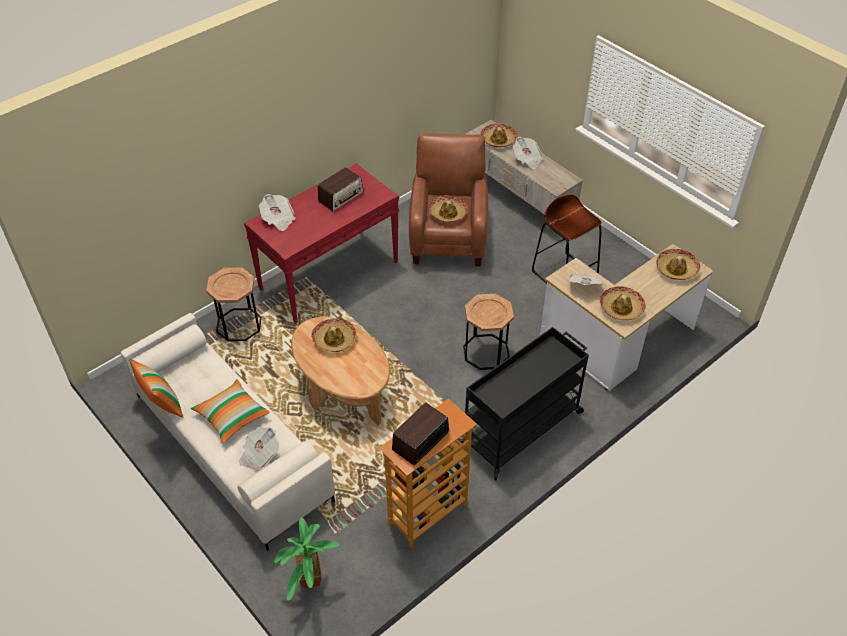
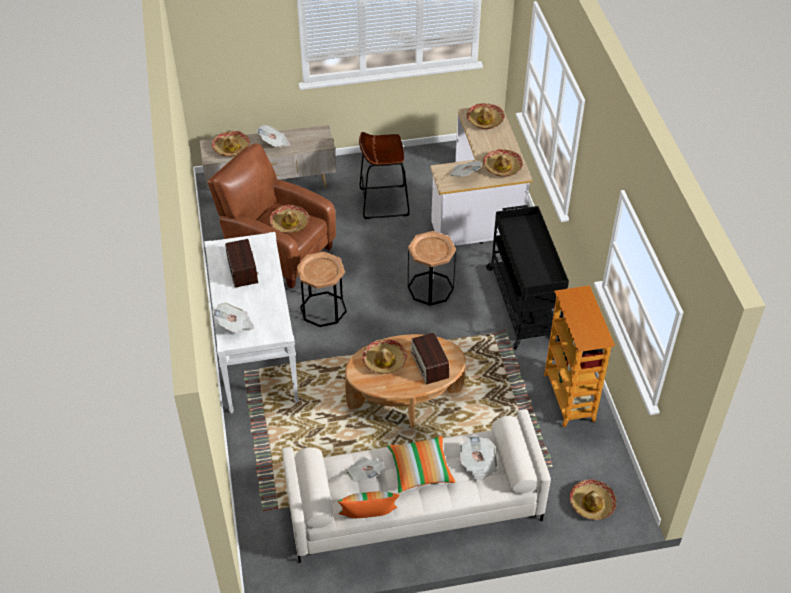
camera: 60 degrees left, 0 degrees up
(206, 381) = (365, 474): none -> newspaper
(239, 325) = (265, 446): brown side table -> brown side table (323, 309)
(309, 584) = (591, 503): potted plant -> hat
(329, 275) = (256, 353): red console table -> white console table
(420, 441) = (586, 324): radio -> radio (429, 365)

